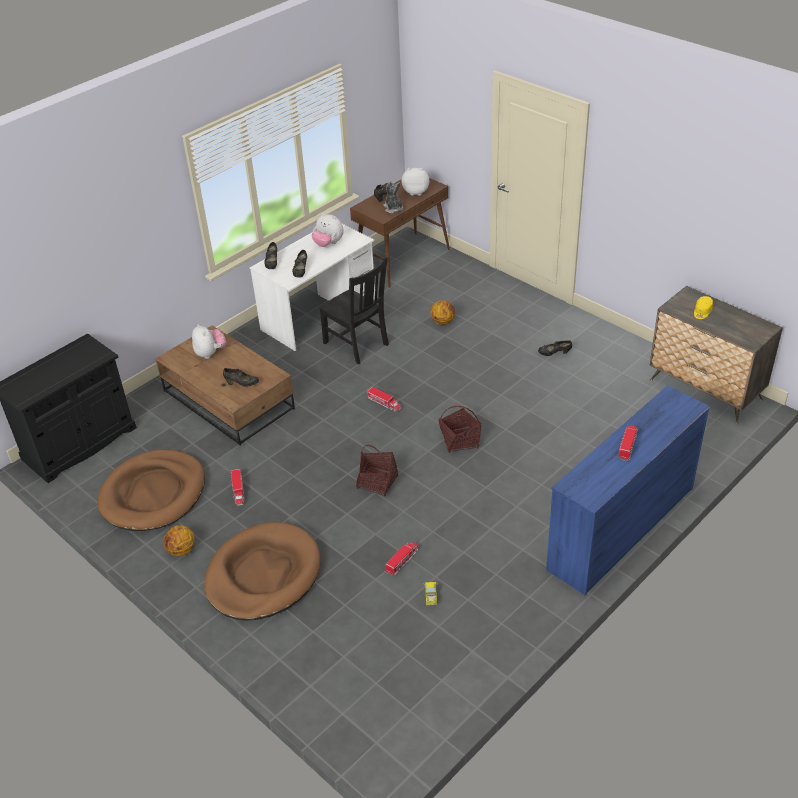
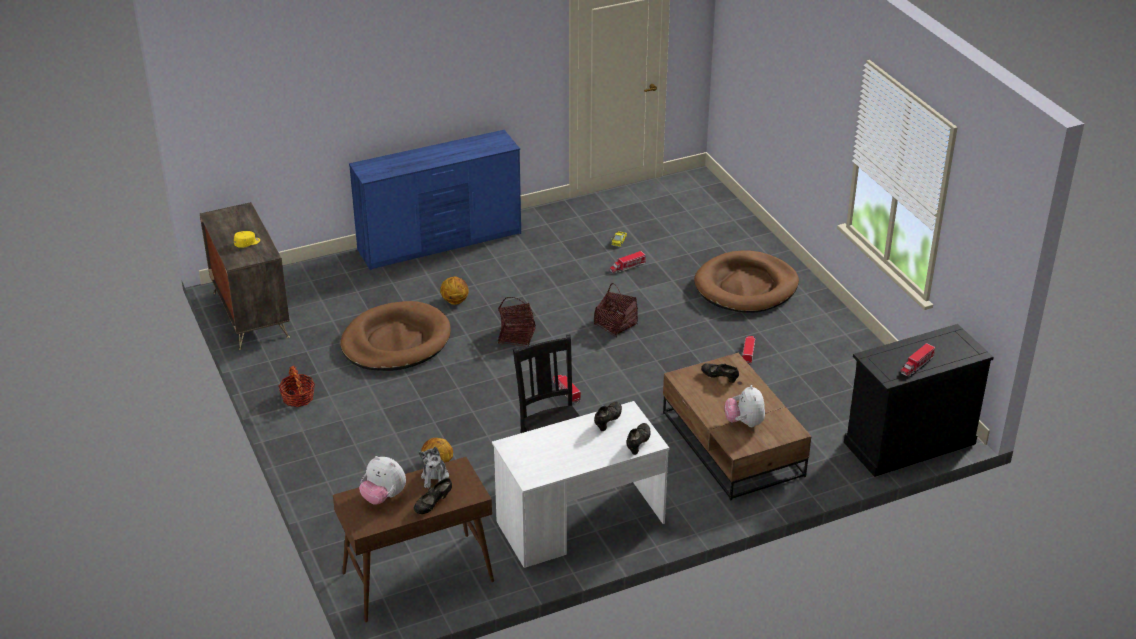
camera: 160 degrees left, 5 degrees down
(153, 494) = (832, 372): brown dog bed -> brown dog bed (396, 341)
(181, 550) = (813, 320): basketball -> basketball (455, 301)
(328, 244) = (553, 452): plush toy -> none
(554, 353) = (351, 389): black shoe -> none
(587, 336) = (298, 398): none -> basket
(628, 445) = (439, 156): toy truck -> toy truck (916, 365)

